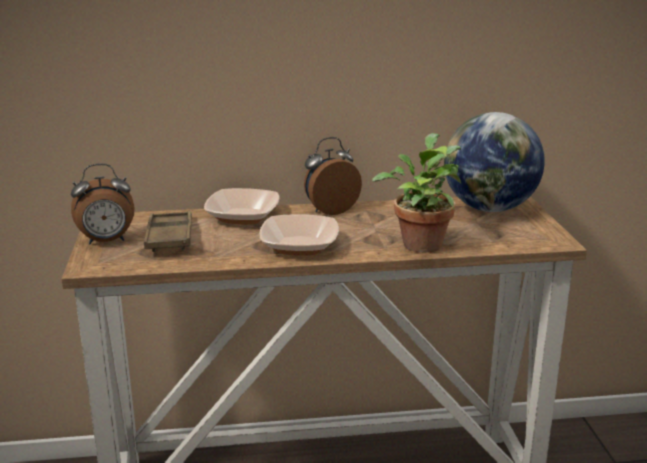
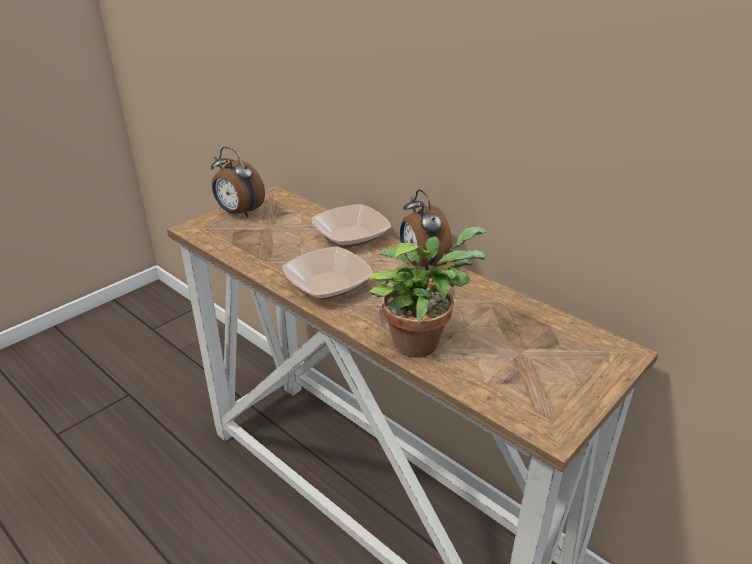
camera: 50 degrees right, 10 degrees up
(169, 237) = (274, 229): brown tray -> none
(330, 210) = (422, 264): alarm clock -> alarm clock turned 135 degrees counterclockwise
(489, 208) = (568, 345): globe -> none

